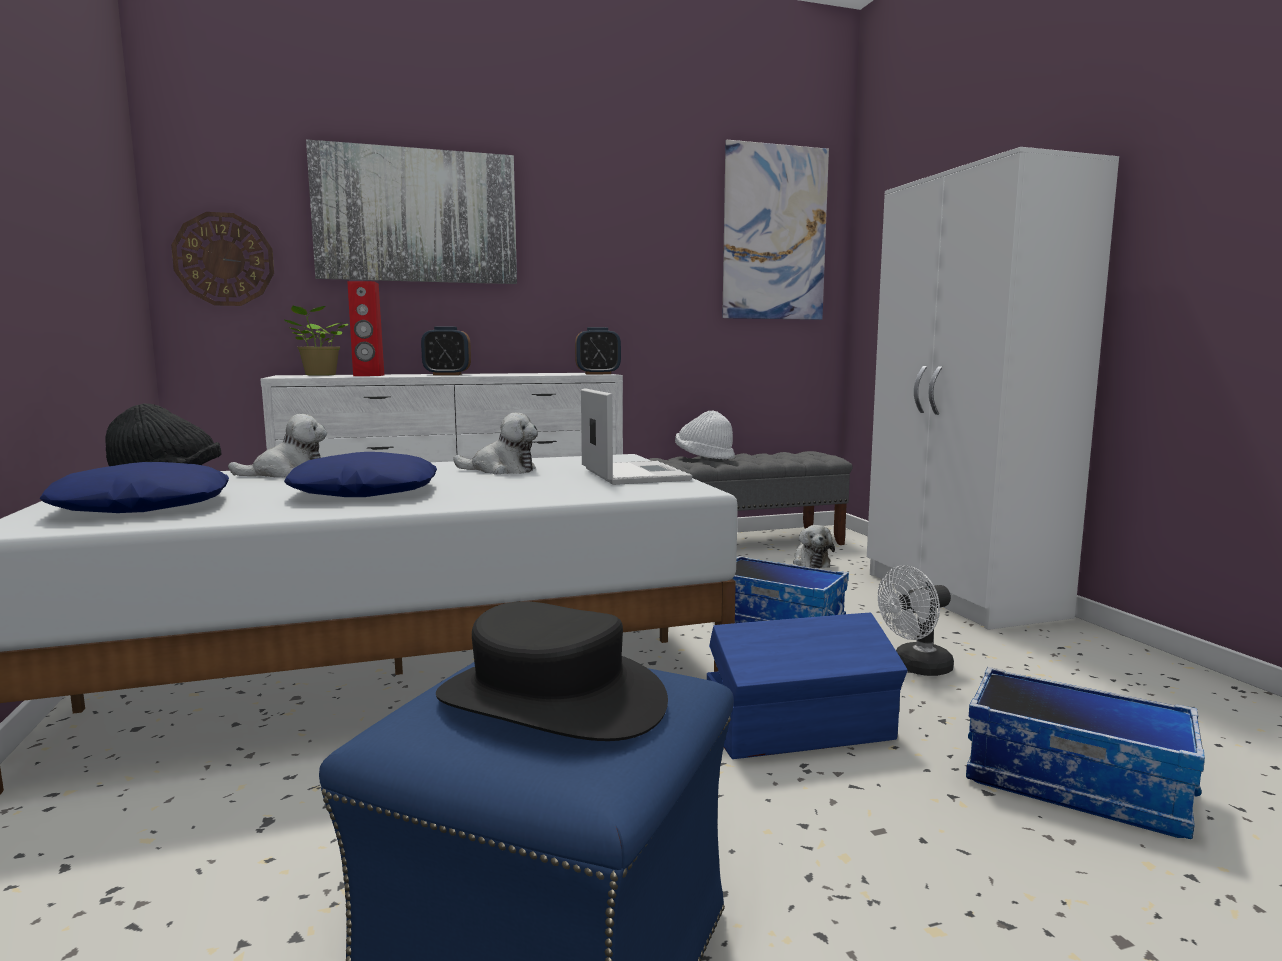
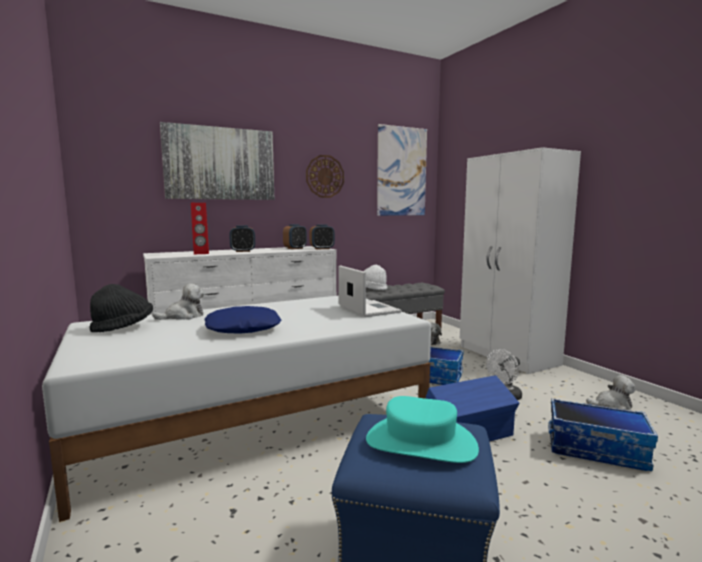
camera: 10 degrees left, 0 degrees up
(144, 506) = (131, 345): blue pillow -> none
(224, 259) = (112, 188): wall clock -> wall clock (325, 176)
(319, 375) = (171, 253): potted plant -> none
(501, 470) = (298, 309): plush toy -> plush toy (612, 405)
(549, 373) = (295, 248): none -> alarm clock
(549, 700) = (420, 443): black hat -> turquoise hat

